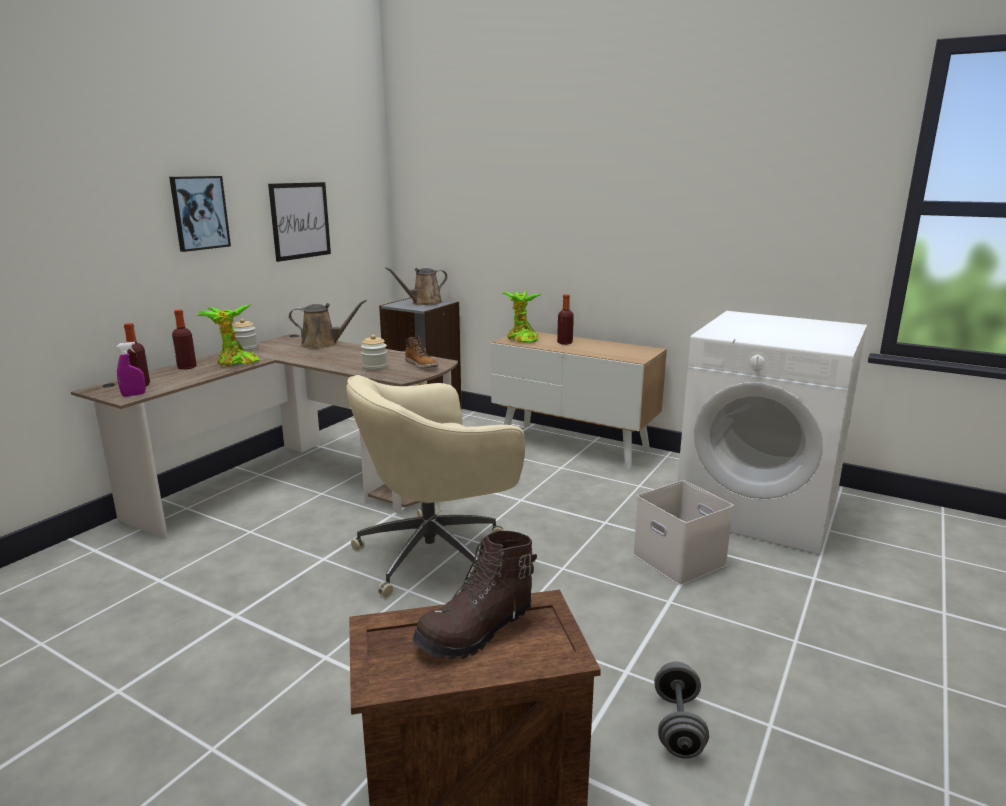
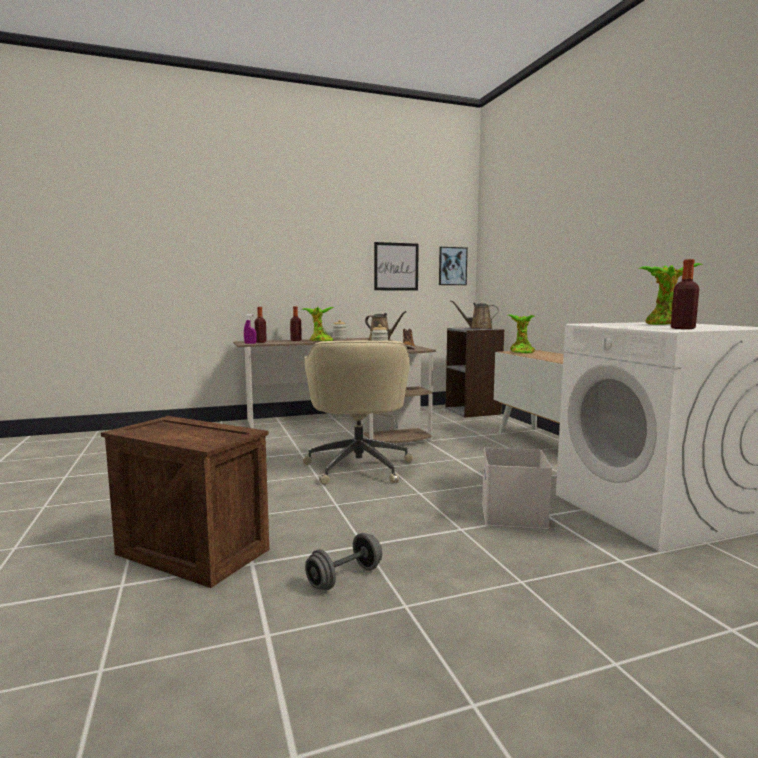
camera: 40 degrees right, 10 degrees down
(199, 213) = (324, 255): picture -> picture (452, 266)
(436, 553) = (358, 466): beige office chair -> beige office chair turned 105 degrees counterclockwise
(477, 631) = (197, 430): brown boot -> none
(565, 343) = (549, 355): bottle -> bottle (682, 328)
(773, 327) = (665, 325): none -> potted plant

